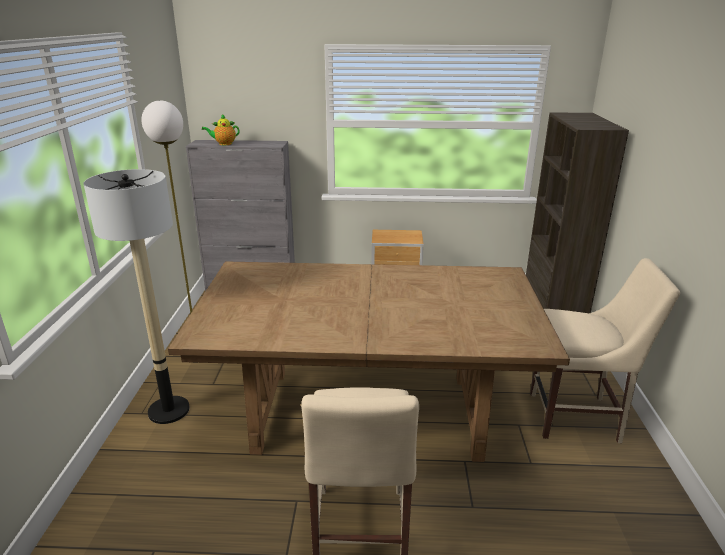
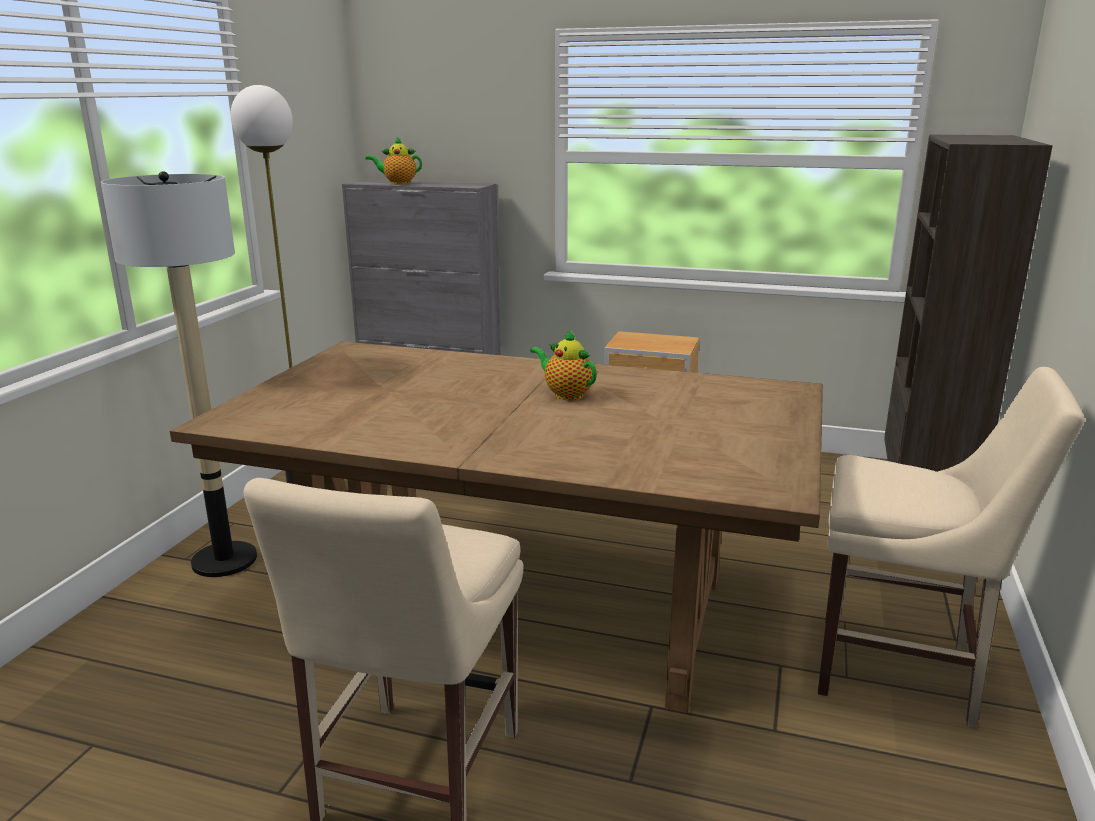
camera: 15 degrees right, 5 degrees down
(391, 290) = (566, 394): none -> teapot

